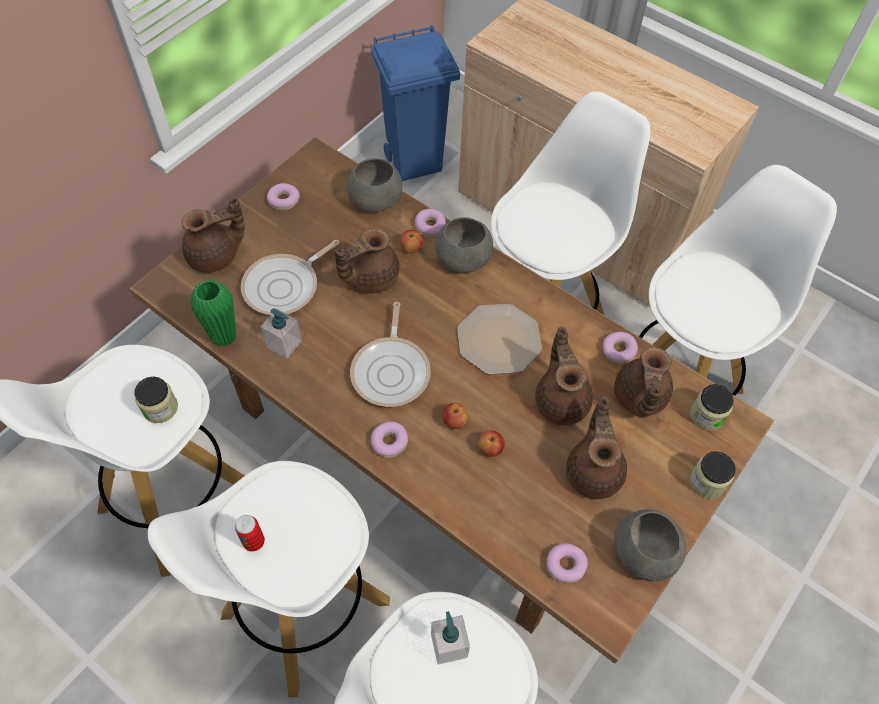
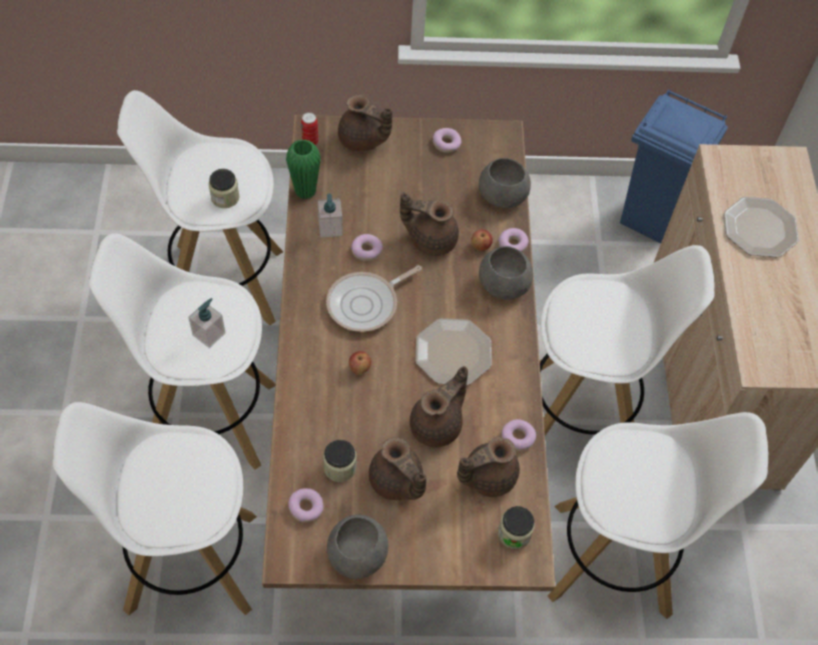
camera: 50 degrees right, 0 degrees up
(254, 541) = (178, 314): can -> can (310, 142)
(285, 286) = (376, 196): frying pan -> none
(389, 442) = (309, 340): donut -> donut (366, 250)
(449, 645) = (194, 472): soap dispenser -> soap dispenser (209, 334)
(490, 449) = (357, 404): apple -> none
(574, 64) = (759, 228): none -> plate
(594, 471) = (397, 482): brown teapot -> brown teapot turned 90 degrees clockwise
(707, 482) = (453, 566): jar -> jar (340, 467)

